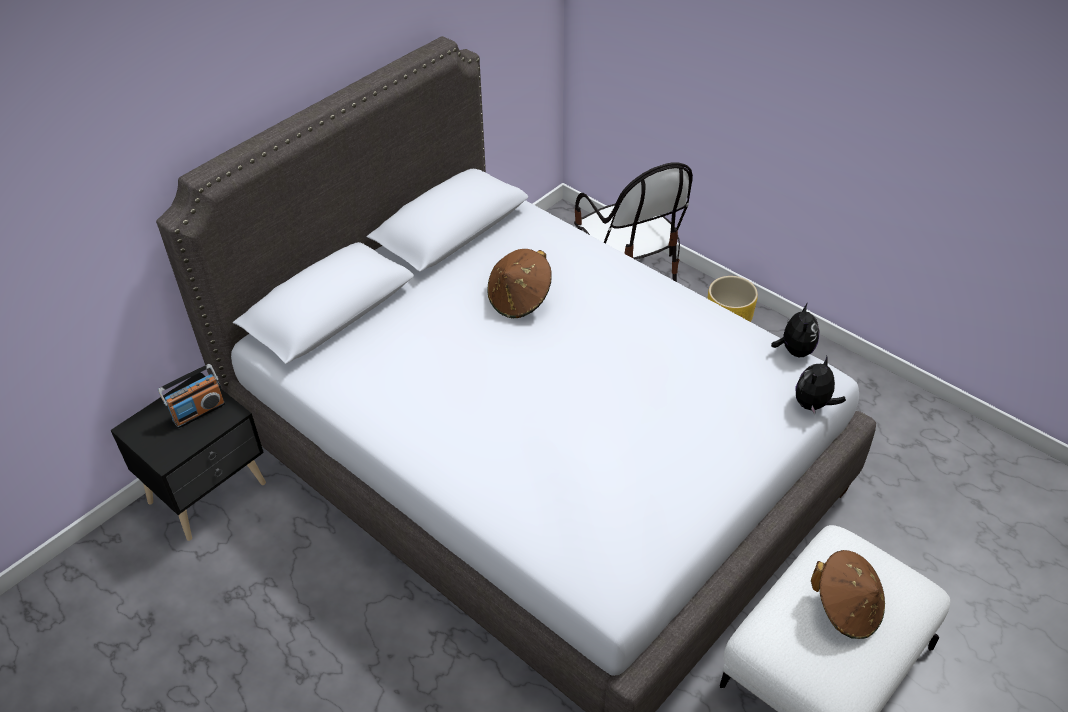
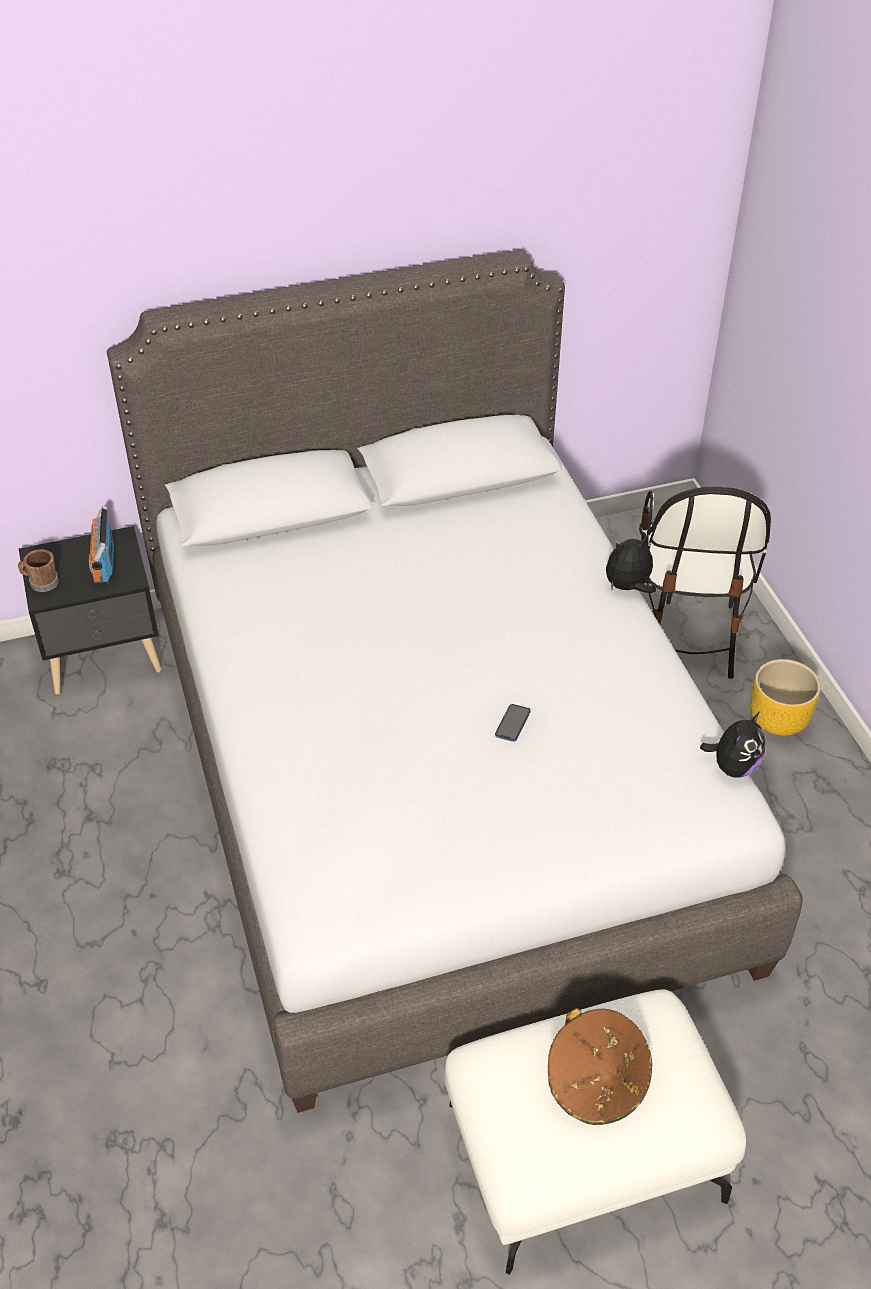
camera: 30 degrees right, 0 degrees up
(154, 448) = (41, 582): none -> brown mug
(198, 412) = (104, 565): radio -> radio turned 90 degrees clockwise
(520, 300) = (469, 579): brown hat -> none
(633, 387) = (512, 723): none -> phone
(813, 405) = (701, 836): plush toy -> plush toy (628, 587)

